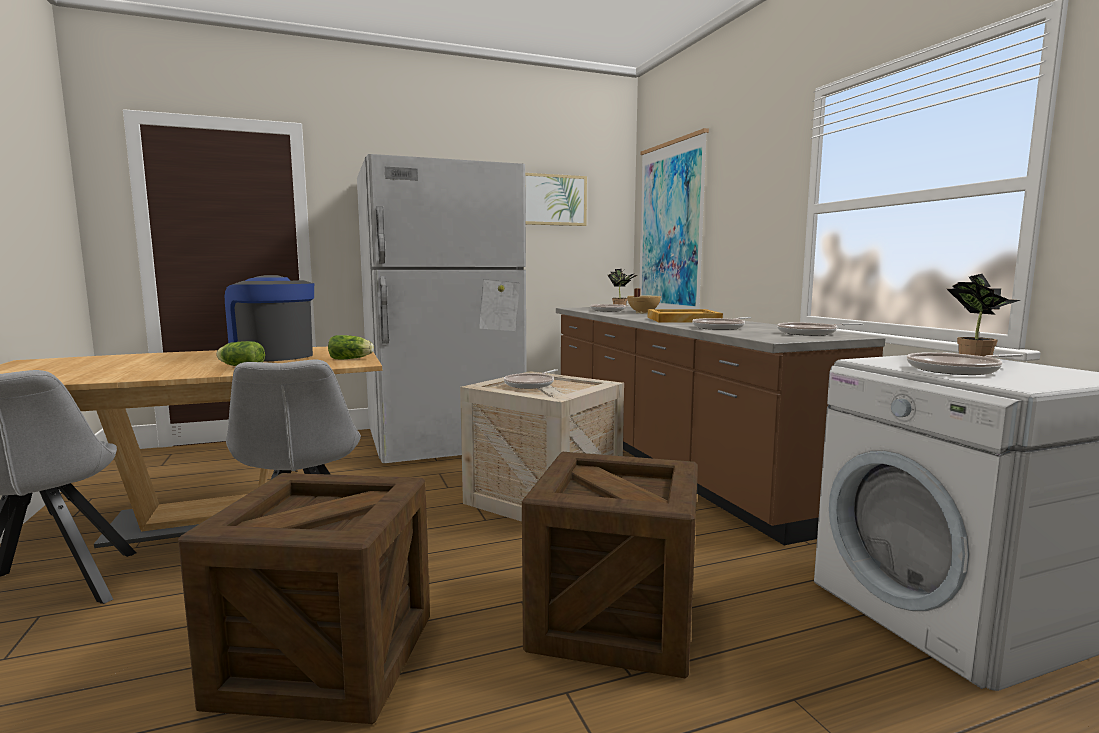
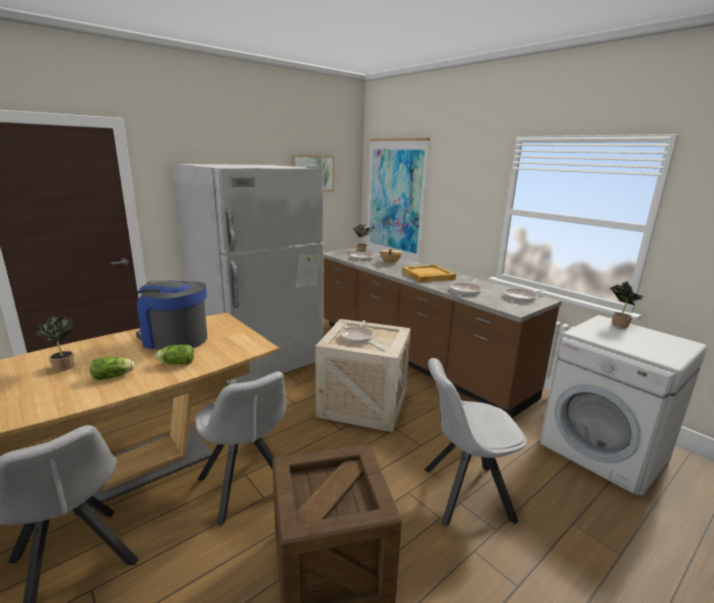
camera: 20 degrees left, 10 degrees up
(129, 362) = (66, 367): none -> potted plant
(351, 359) = (244, 339): lettuce -> lettuce (114, 376)
(614, 620) = (464, 494): crate -> grey chair
(957, 370) = (627, 343): frying pan -> none

